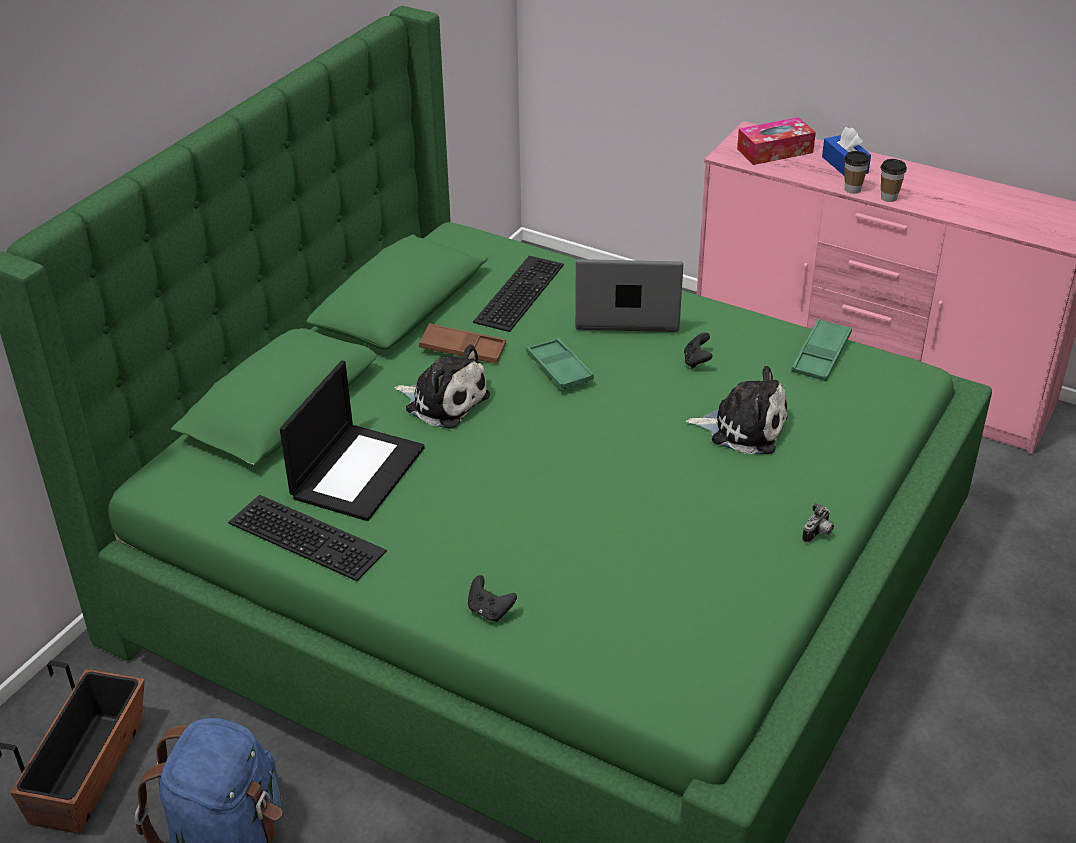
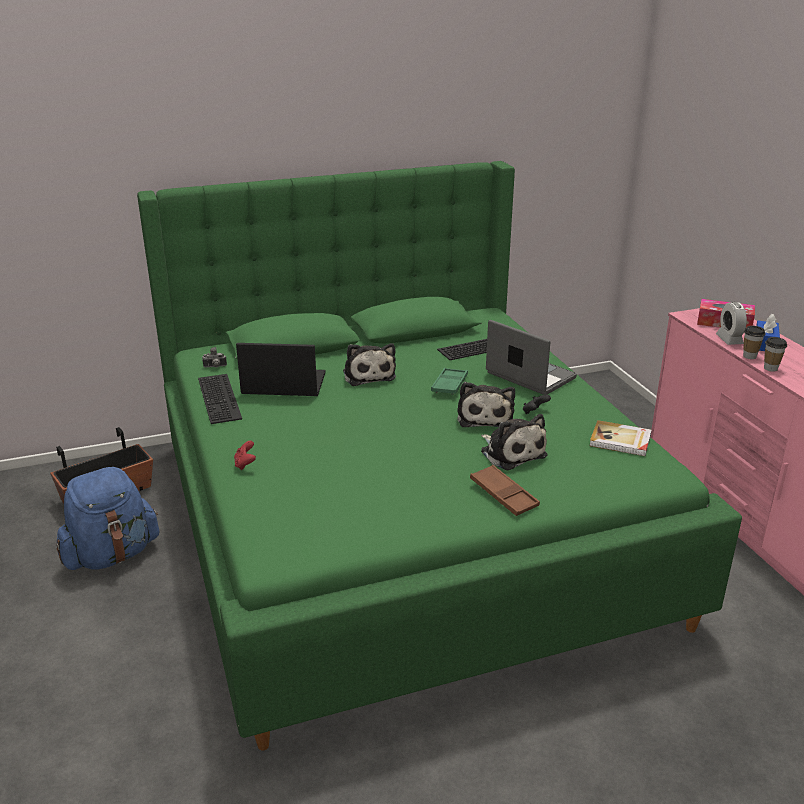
camera: 40 degrees right, 10 degrees down
(357, 471) = (282, 384): laptop -> laptop turned 150 degrees counterclockwise
(462, 349) = (413, 358): brown tray -> brown tray (503, 495)
(490, 611) = (245, 464): black game controller -> red game controller
(655, 394) = (485, 416): none -> plush toy
(808, 173) = (729, 339): none -> alarm clock
(818, 534) = (472, 520): camera -> camera (215, 367)
(821, 355) = (620, 441): green tray -> book

